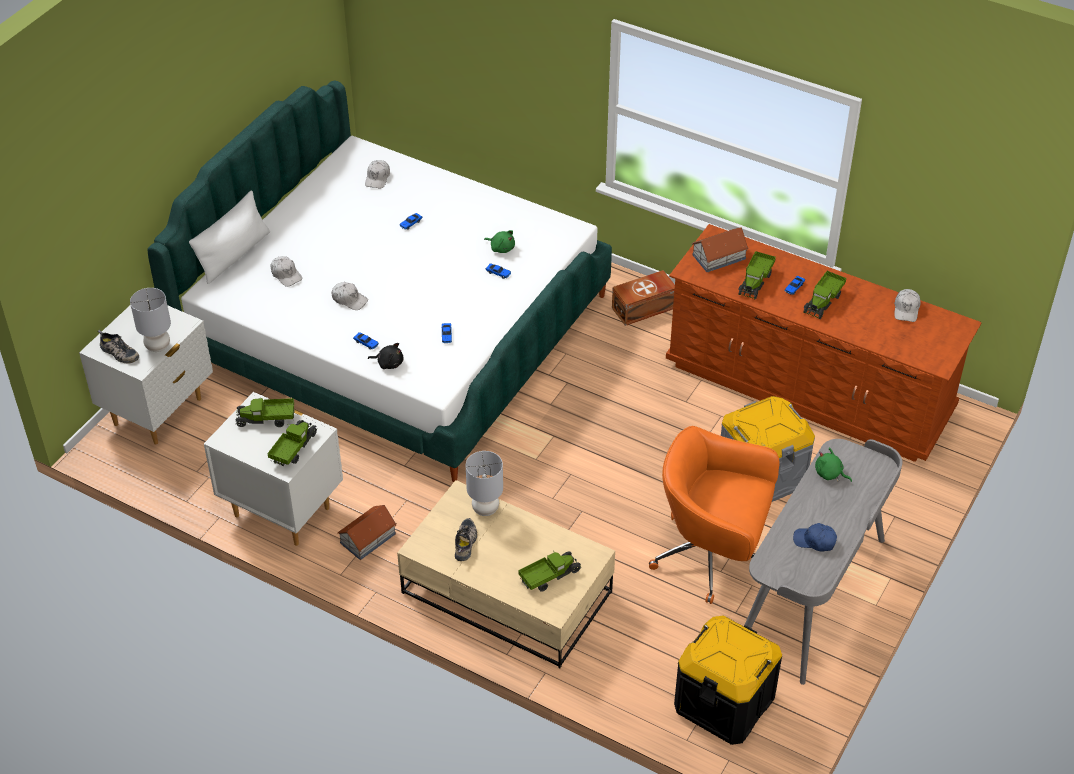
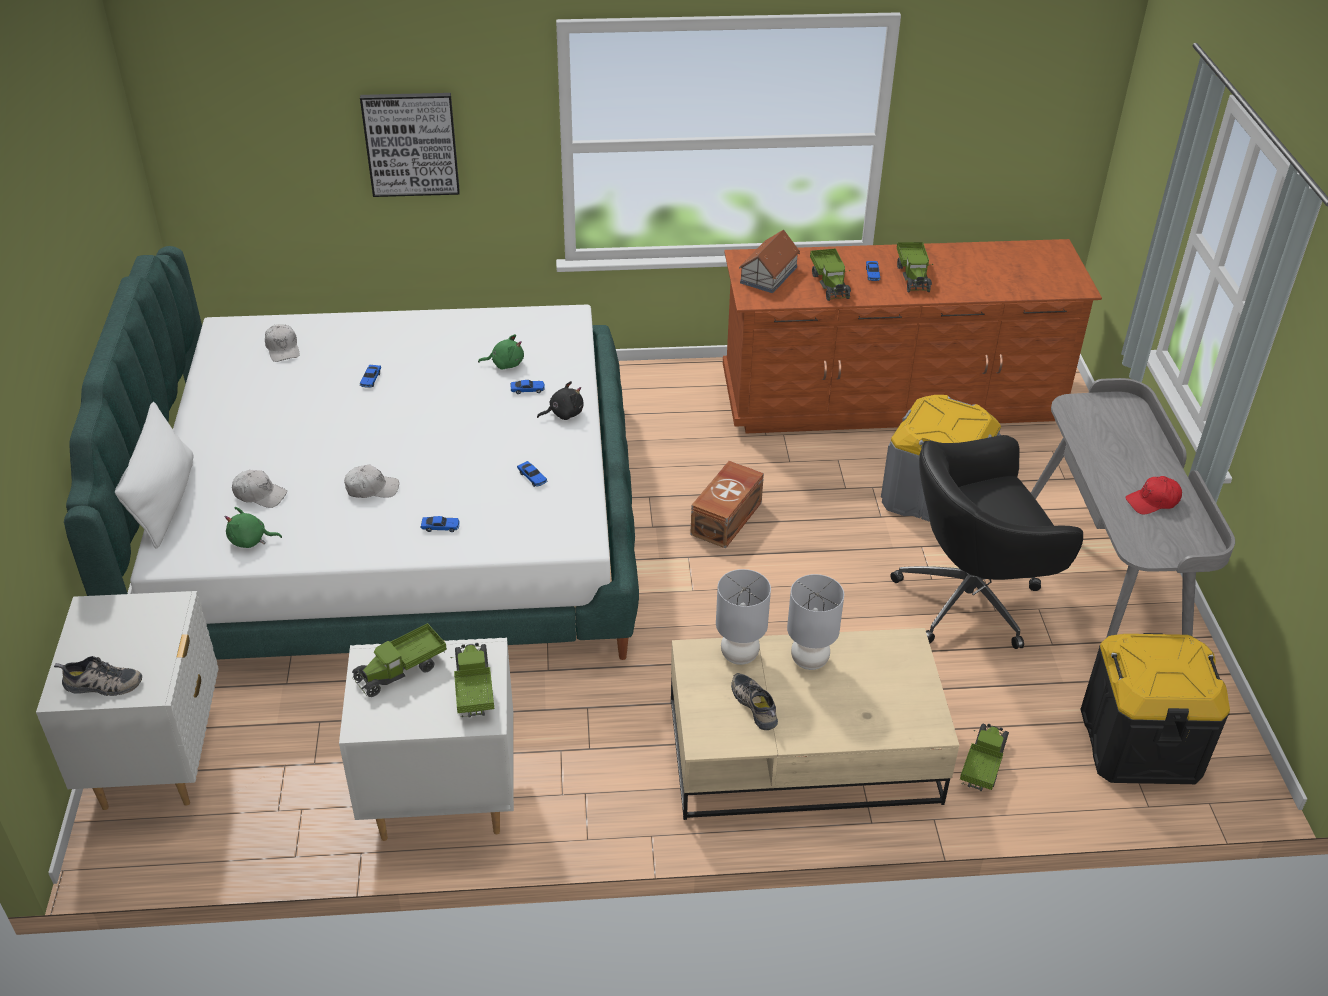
camera: 35 degrees left, 5 degrees down
(158, 346) = (157, 650): grey table lamp -> grey table lamp (810, 660)
(367, 538) = (581, 777): toy house -> none
(389, 363) = (491, 537): black plush toy -> black plush toy (564, 413)
(509, 67) = (411, 144): none -> picture
(549, 576) = (886, 693): toy truck -> toy truck (982, 765)
(644, 308) = (658, 391): brown storage box -> brown storage box (728, 518)
(712, 556) = (972, 600): orange office chair -> black office chair
(815, 541) = (1153, 501): blue cap -> red cap
(830, 474) = (1091, 431): green plush toy -> green plush toy (250, 540)
(906, 309) = (994, 253): white cap -> none

